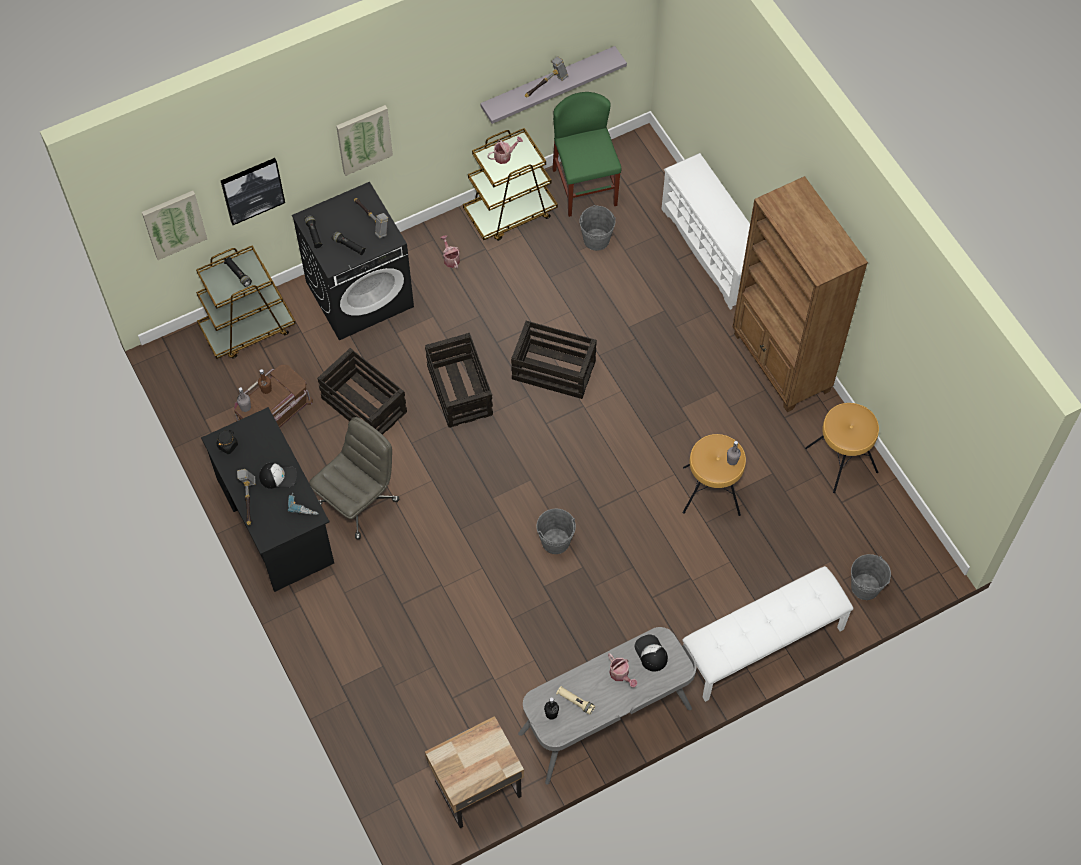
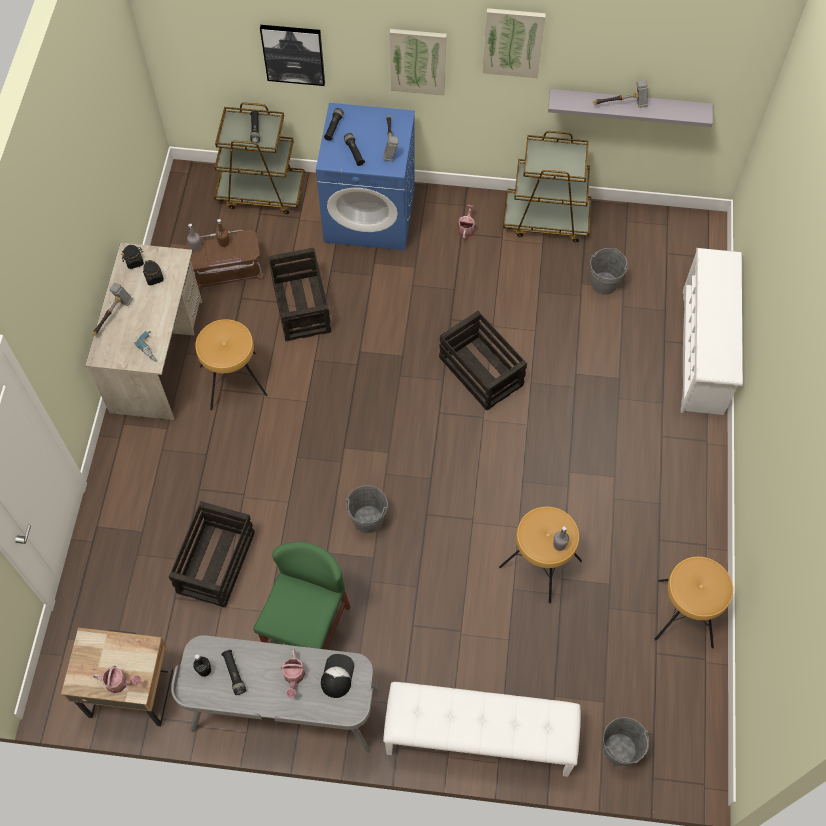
camera: 35 degrees right, 0 degrees up
(174, 224) = (209, 47): picture -> picture (513, 42)
(256, 449) = (154, 278): none -> black jar
(275, 521) = (157, 356): black desk -> beige desk
(278, 476) = (152, 311): cap -> none
(358, 501) = (233, 381): grey office chair -> brown stool
(360, 293) = (370, 215): black washing machine -> blue washing machine
(460, 391) = (388, 341): crate -> crate (216, 563)
(504, 156) = (554, 155): watering can -> watering can (120, 683)
(575, 701) = (234, 673): beige flashlight -> black flashlight
(585, 187) = (627, 234): green chair -> green chair (308, 630)
(781, 363) = (692, 489): brown bookcase -> none

